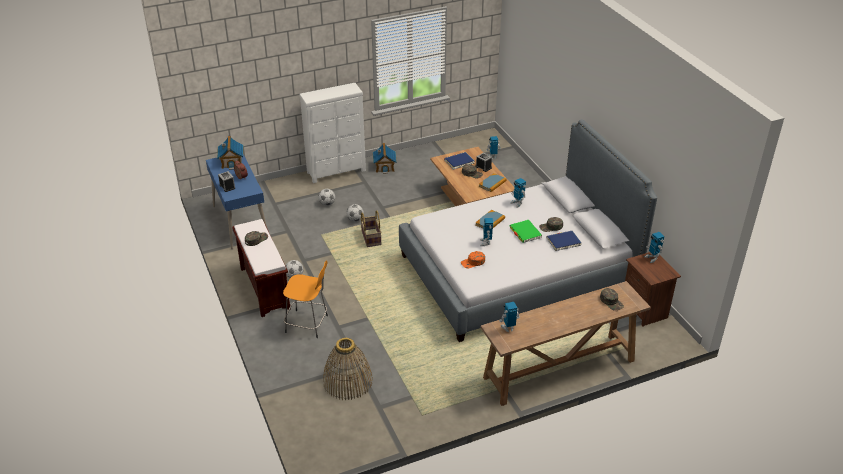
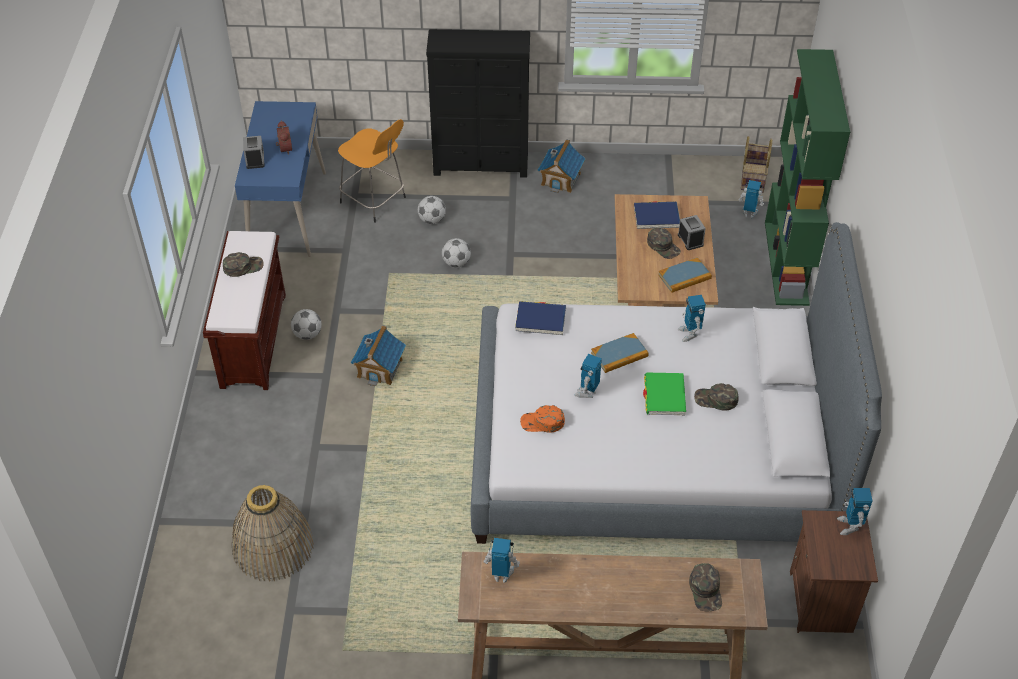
camera: 25 degrees right, 10 degrees up
(232, 162) = (289, 117): toy house -> toy house (380, 368)
(308, 324) = (277, 425): orange stool -> orange stool (374, 201)
(337, 172) = (481, 166): white dresser -> black dresser
(370, 238) = (459, 304): basket -> basket (752, 177)
(526, 173) = (787, 263): none -> green bookcase
(563, 242) = (718, 436): blue book -> blue book (540, 320)

